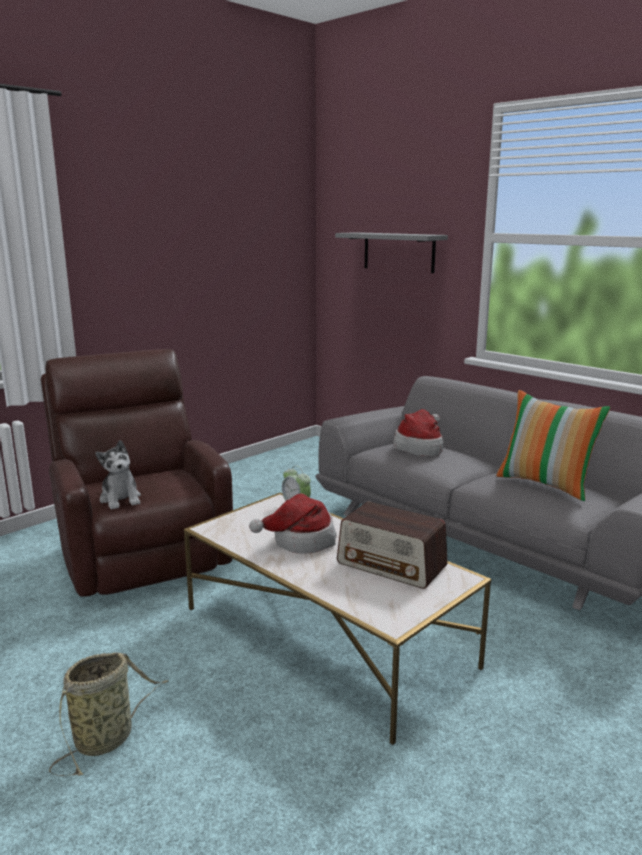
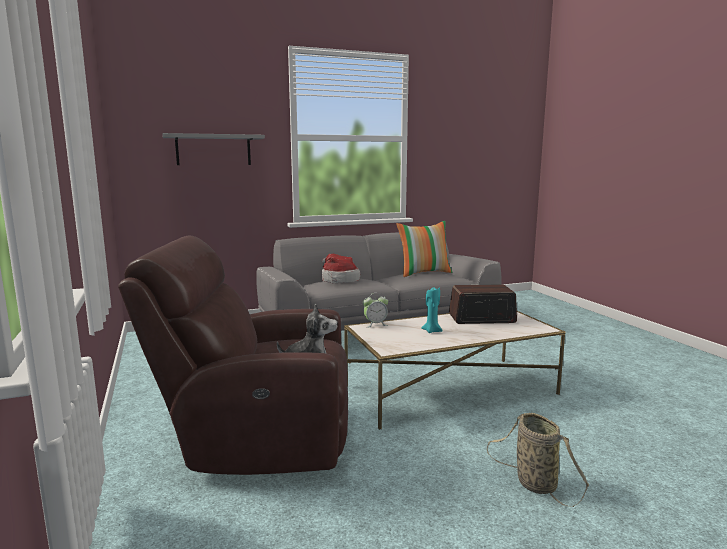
camera: 65 degrees left, 5 degrees down
(300, 540) = (432, 331): hat -> turquoise candle
(392, 565) = (481, 318): radio -> radio turned 150 degrees counterclockwise

